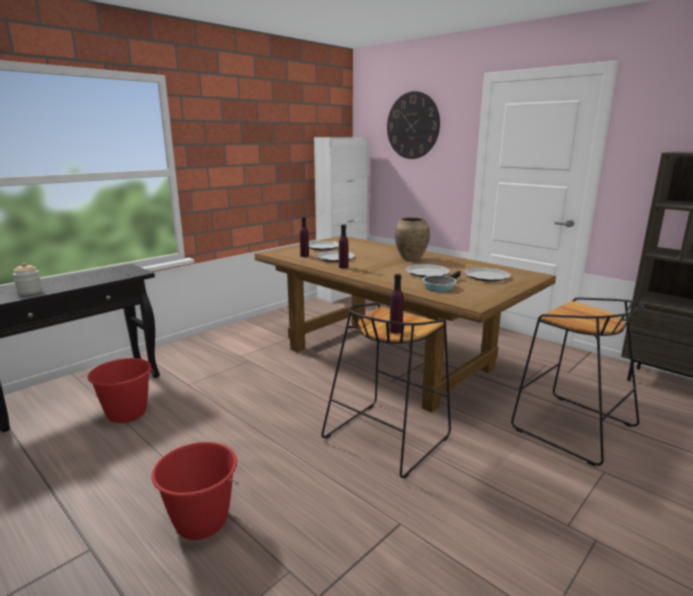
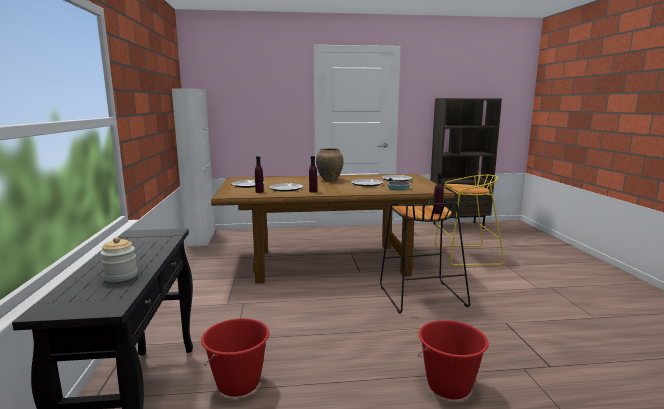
camera: 50 degrees left, 5 degrees down
(412, 125) = (252, 81): wall clock -> none
(570, 427) = (465, 256): black stool -> yellow stool

